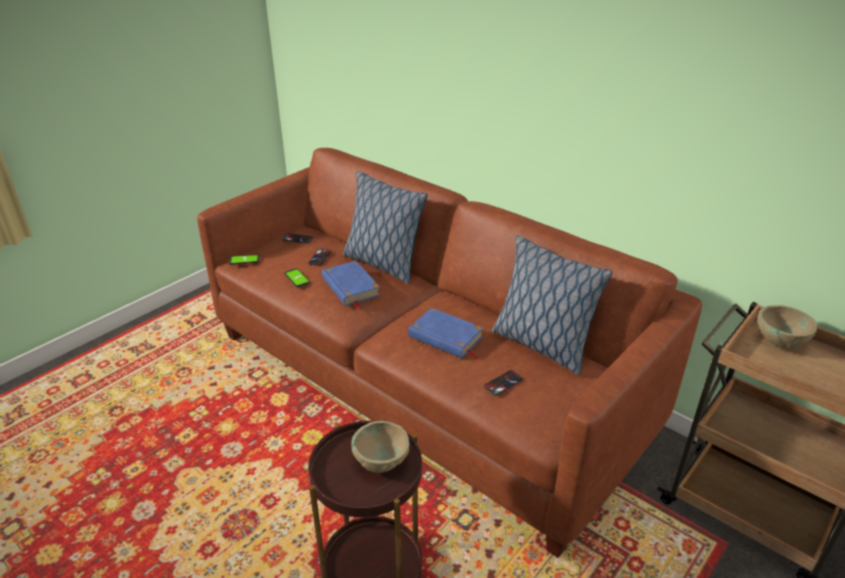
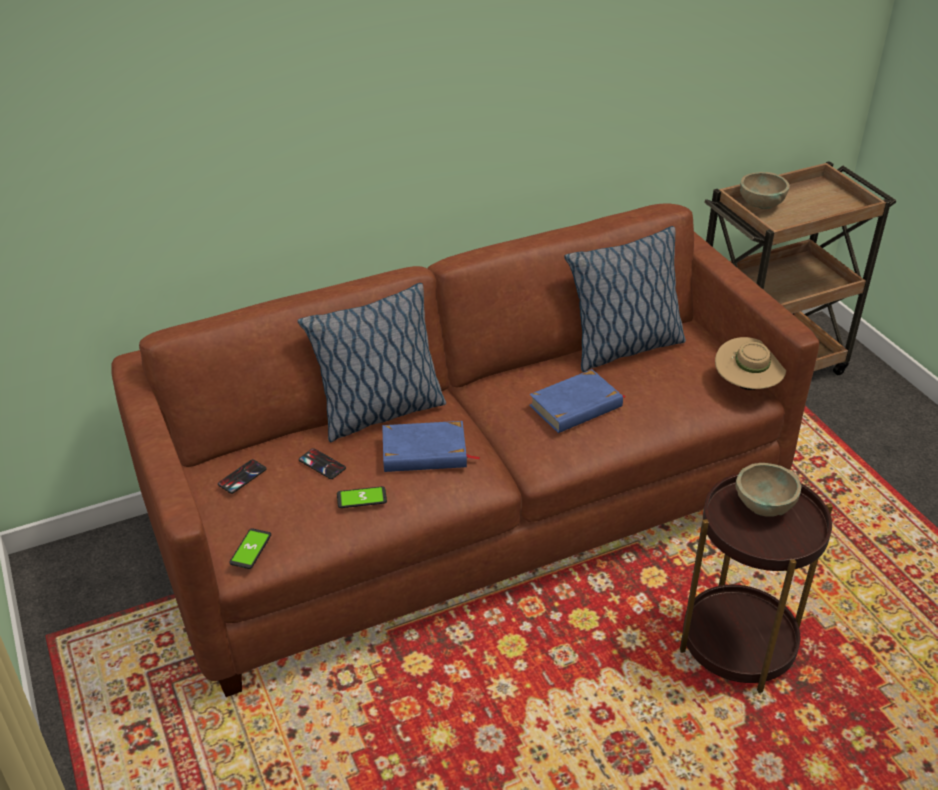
camera: 65 degrees left, 5 degrees up
(503, 383) = (675, 392): phone -> none
(552, 425) = (746, 385): none -> beige hat

